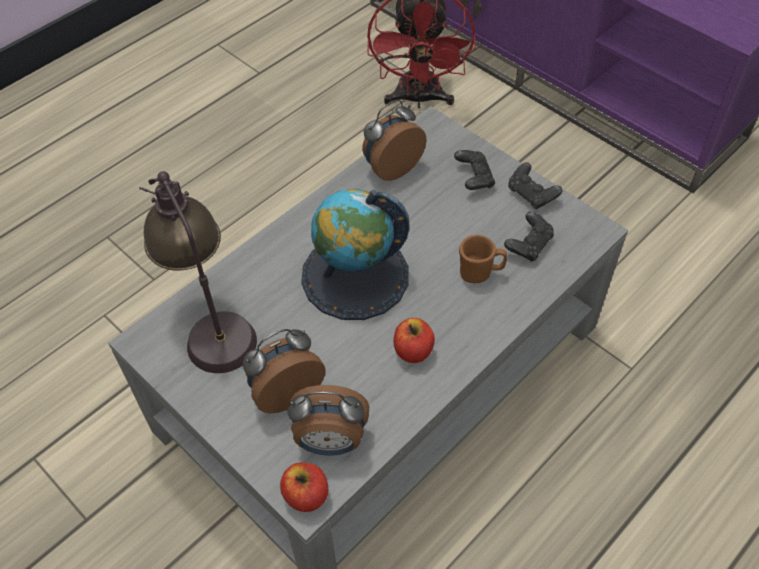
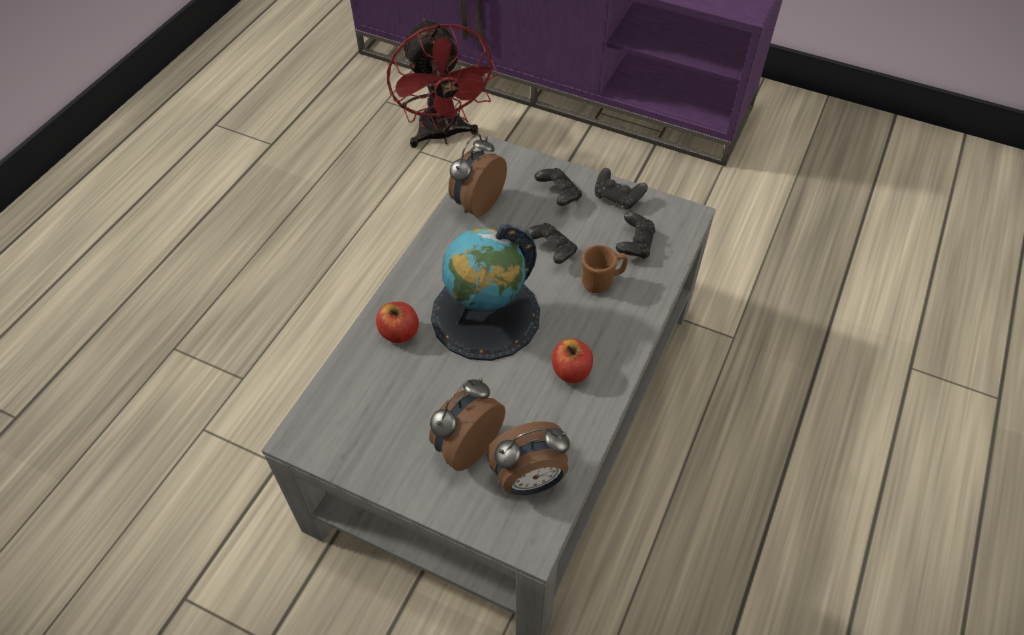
camera: 20 degrees left, 0 degrees up
(211, 323) = (362, 400): table lamp -> none
(306, 495) = (528, 538): apple -> apple (399, 332)
(444, 230) = (551, 250): none -> black game controller

